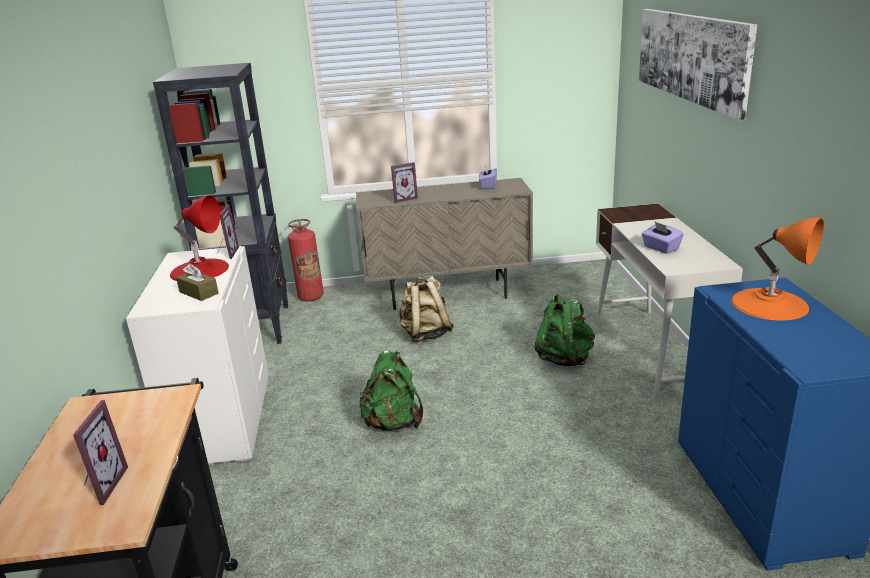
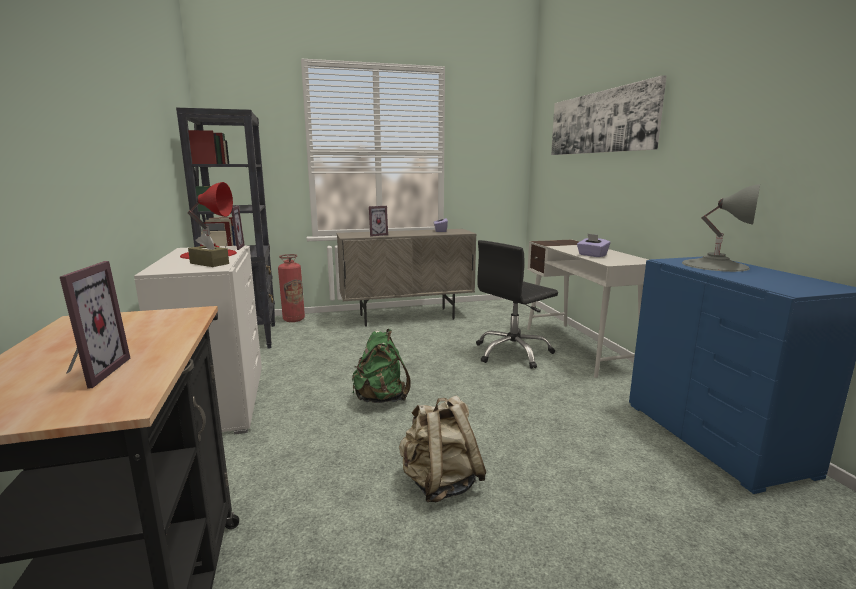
camera: 10 degrees left, 10 degrees down
(425, 334) = (394, 340): beige backpack -> beige backpack (440, 484)
(564, 358) = (513, 353): green backpack -> black office chair
(769, 303) = (715, 265): orange table lamp -> grey table lamp

